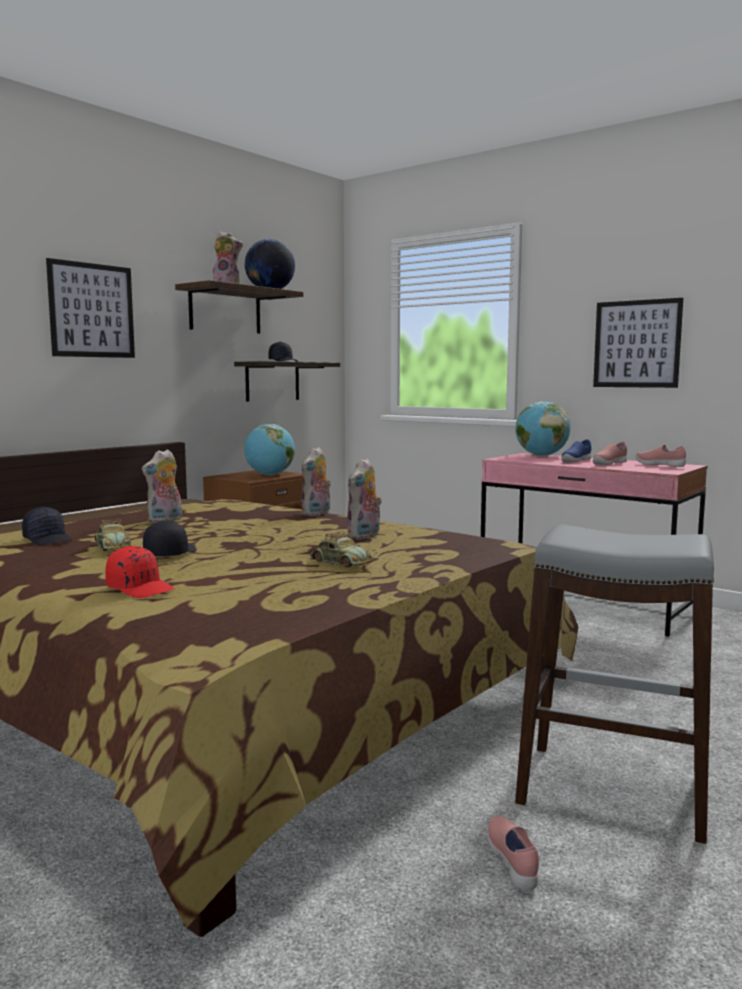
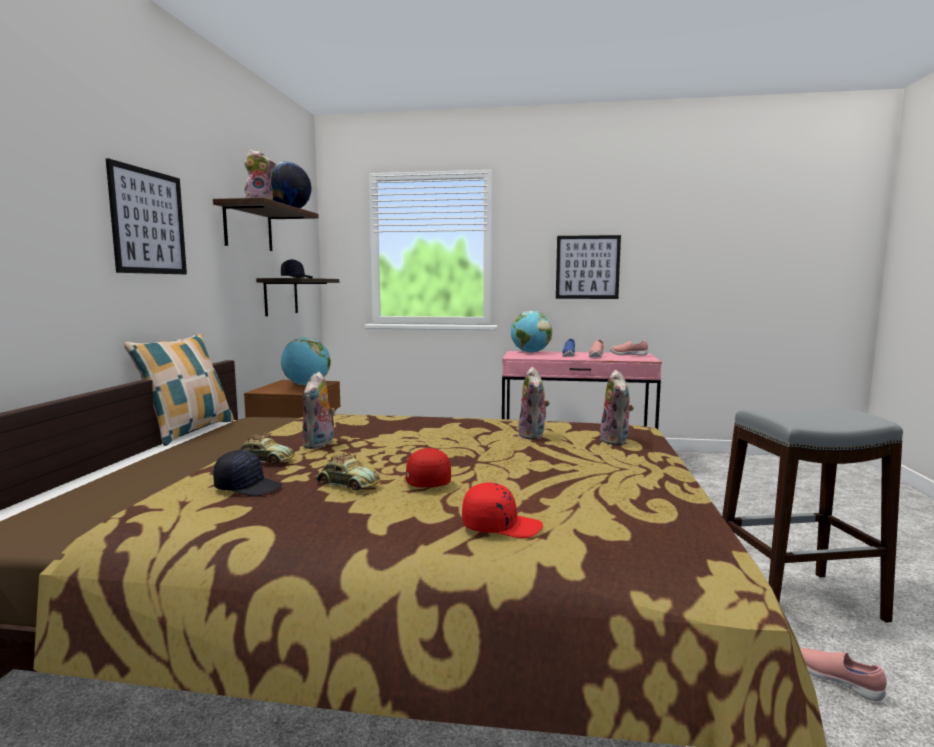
camera: 30 degrees left, 0 degrees up
(116, 503) = (188, 431): none -> pillow
(169, 554) = (425, 481): black cap -> red cap
(317, 514) = (436, 419): plush toy -> plush toy (616, 441)
(340, 563) = (587, 464): toy car -> toy car (263, 461)

